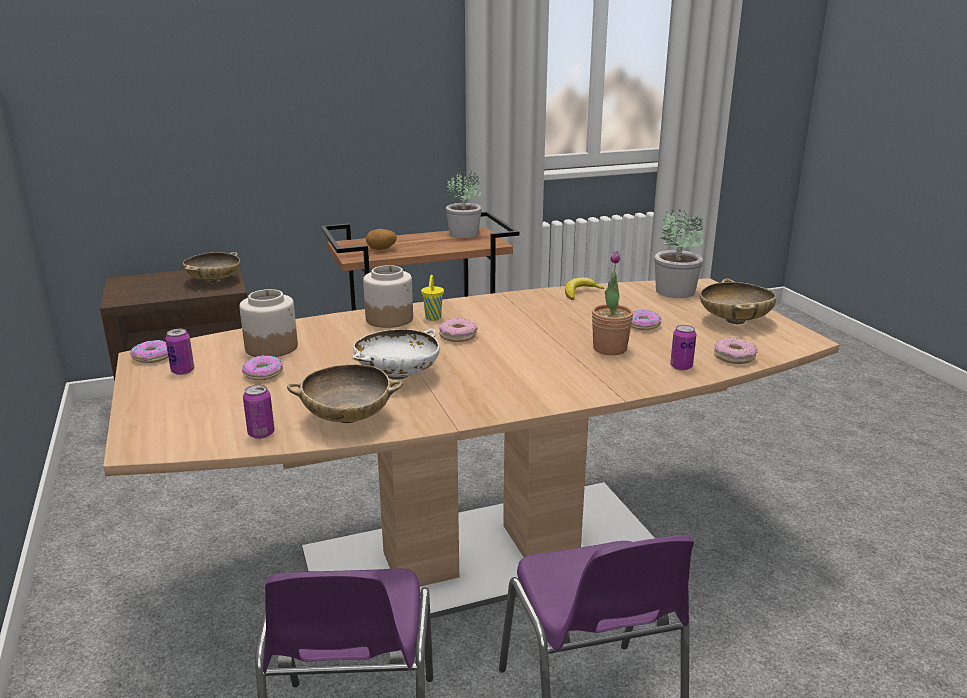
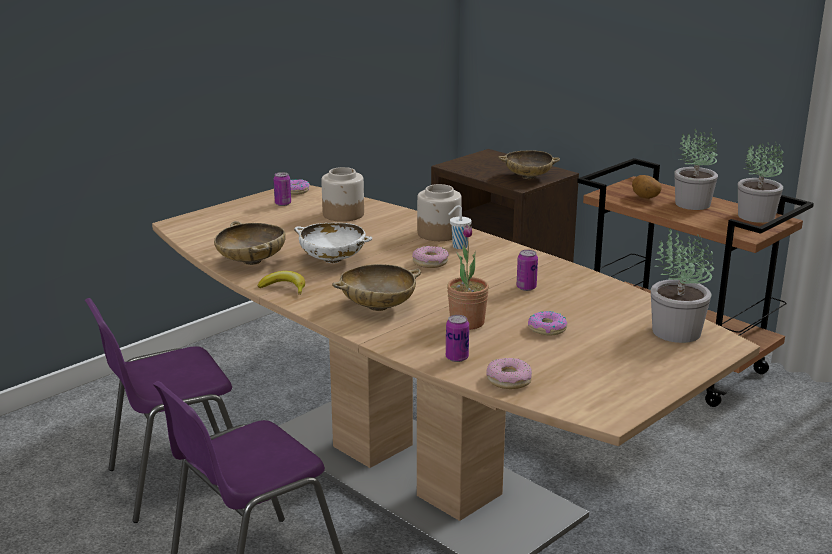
camera: 65 degrees right, 0 degrees up
(261, 433) = (213, 245): can -> can (526, 287)
(263, 374) = (298, 224): donut -> none
(415, 241) = (692, 203): none -> potted plant
(433, 318) = (459, 246): yellow cup -> white cup
(580, 293) = (604, 289): banana -> banana (284, 288)
(734, 321) = (619, 371): beige bowl -> beige bowl (377, 306)

